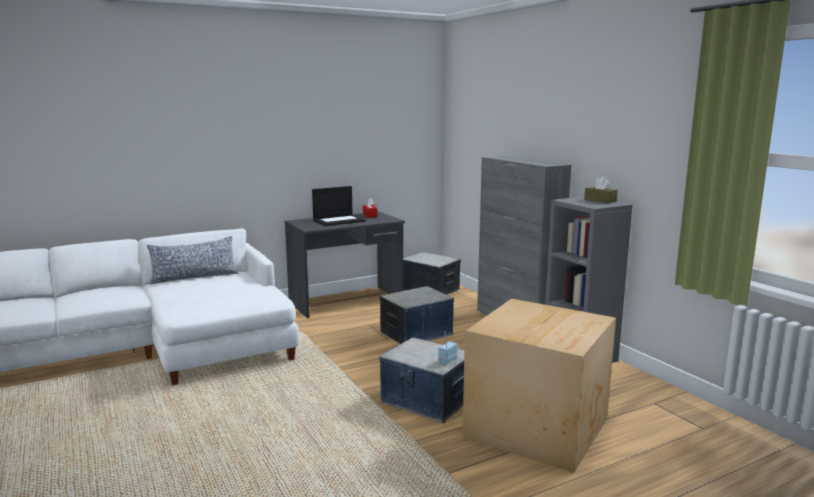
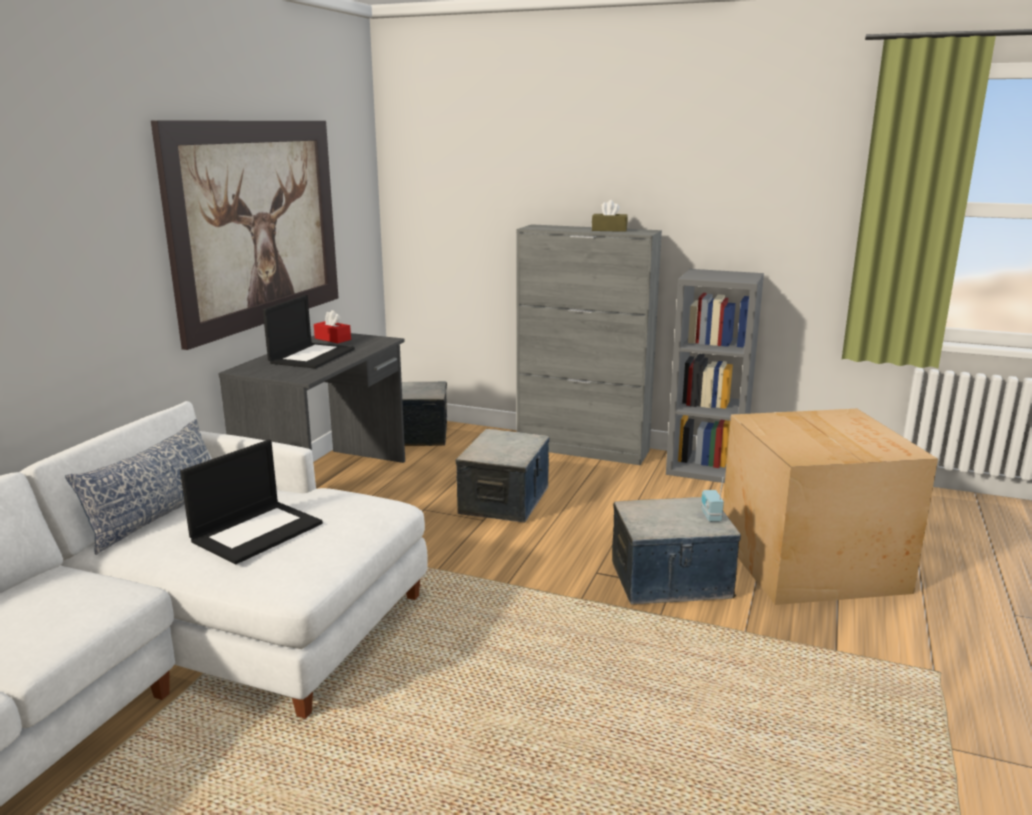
camera: 40 degrees left, 5 degrees up
(206, 292) = (257, 531): none -> laptop
(326, 142) = (257, 224): none -> picture
(600, 200) = (725, 273): brown tissue box -> brown tissue box (609, 230)

